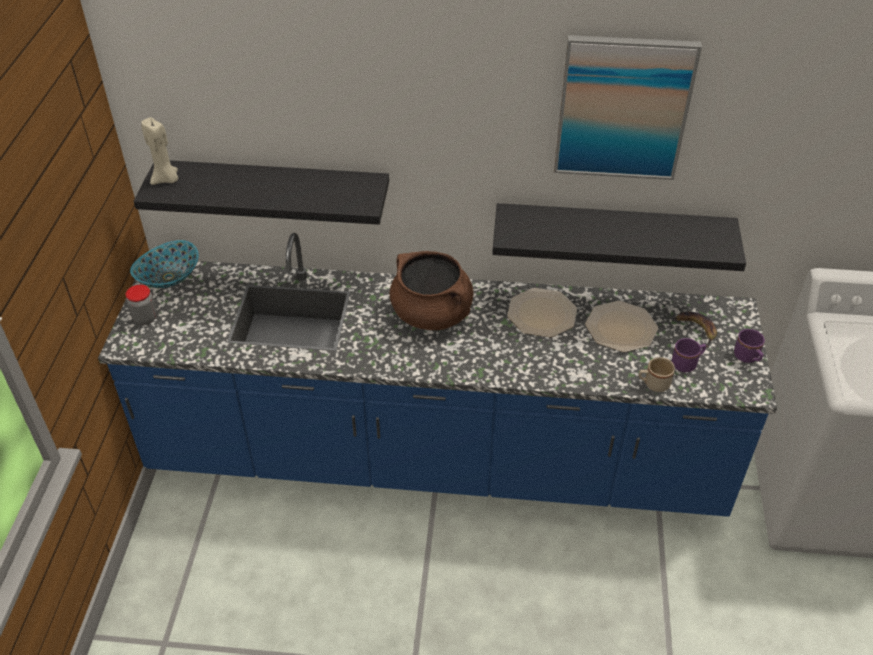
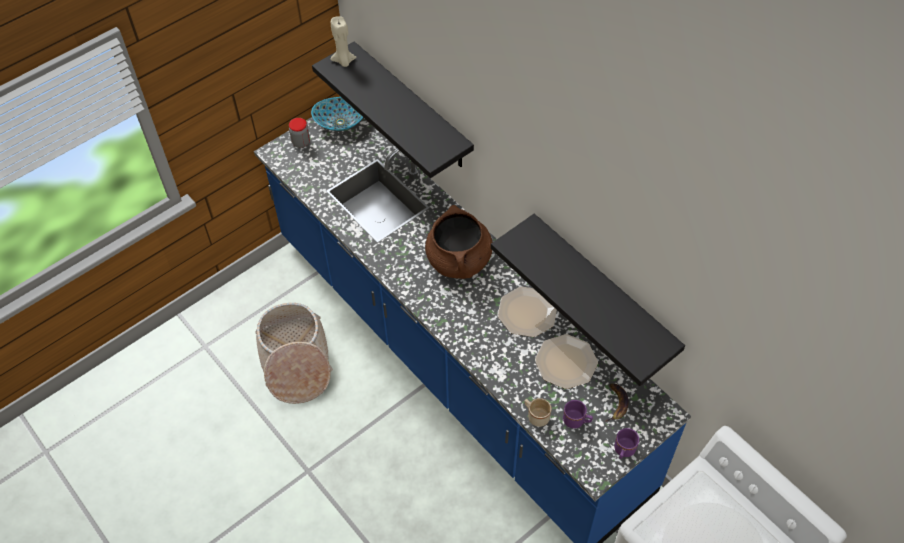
camera: 45 degrees right, 10 degrees up
(284, 578) = (295, 361): none -> basket
(623, 108) = (612, 206): picture -> none

